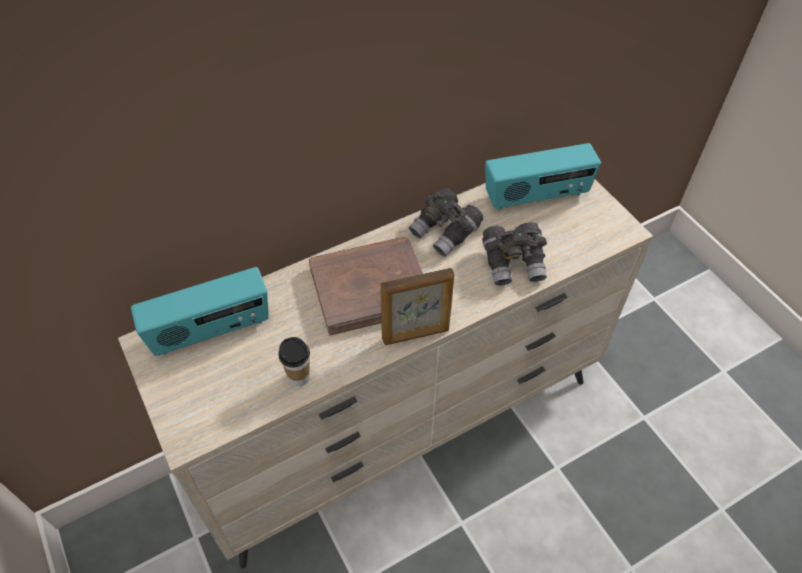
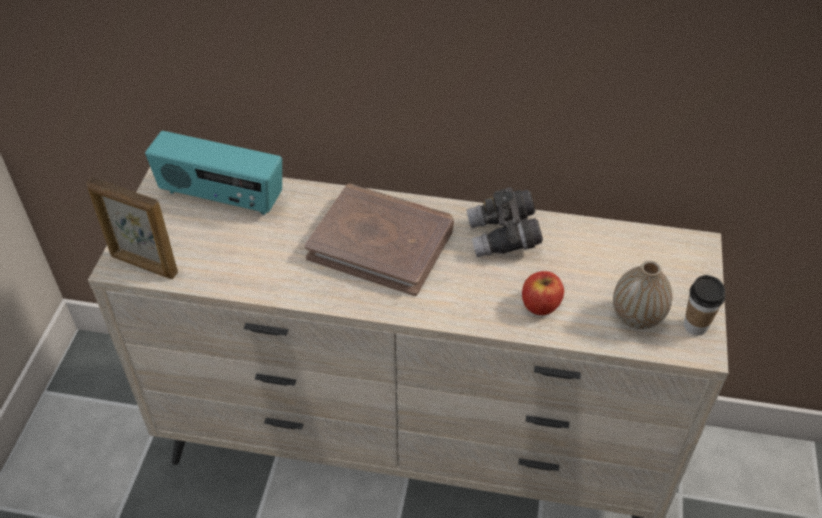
camera: 40 degrees right, 5 degrees down
(299, 377) = (247, 276): cup -> cup (695, 326)
(416, 335) = (378, 307): picture frame -> picture frame (143, 265)
(514, 263) = (540, 305): grey binoculars -> apple
(536, 196) = (635, 259): radio -> none
(574, 233) = (636, 317): none -> vase

